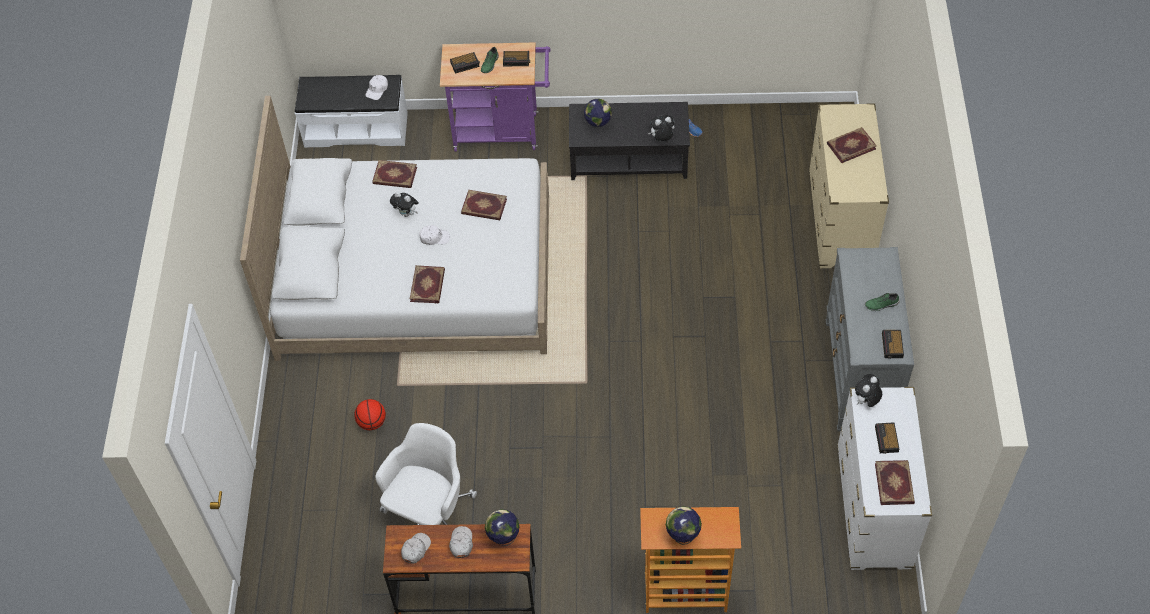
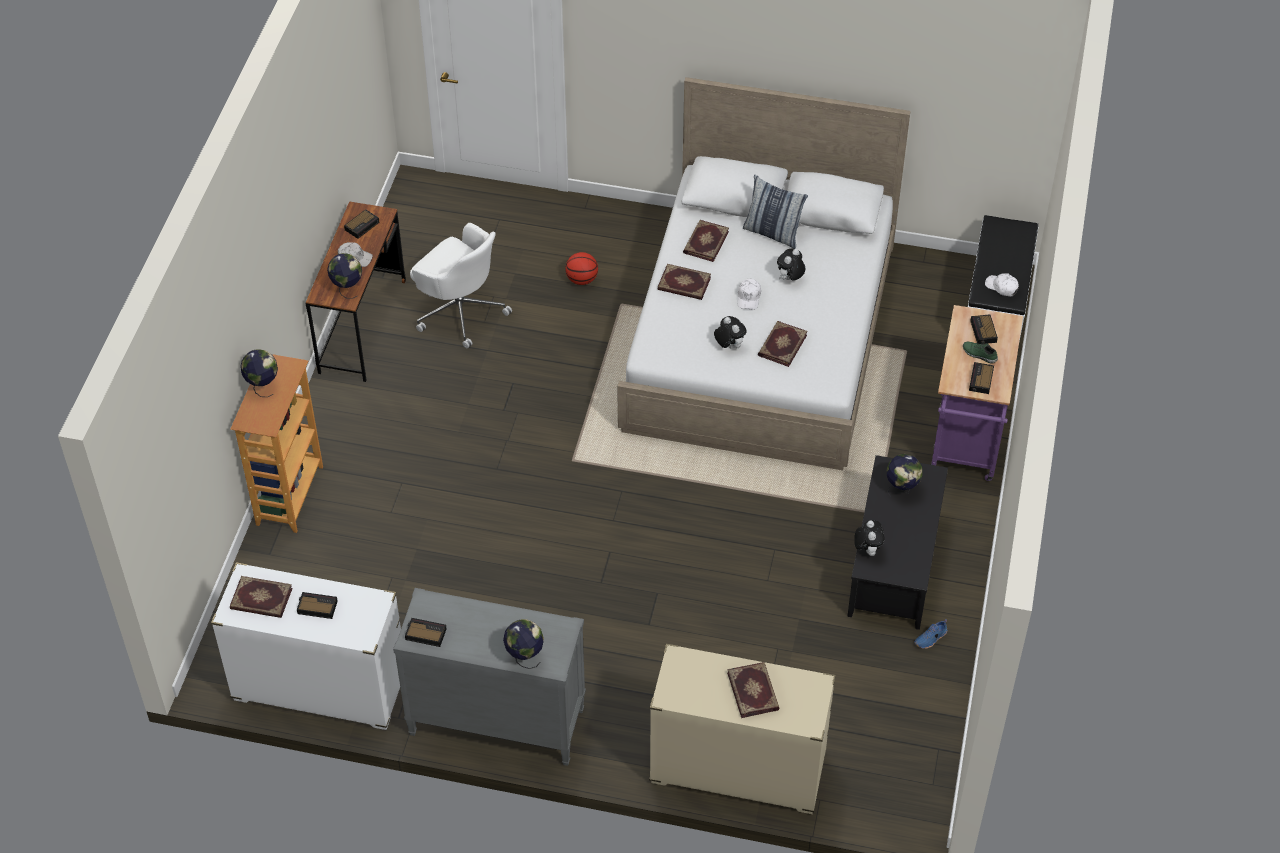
camera: 100 degrees right, 5 degrees down
(353, 234) = (773, 233): none -> pillow
(395, 176) = (847, 275): book -> book (705, 242)
(415, 549) = (362, 225): white cap -> alarm clock
(866, 401) = (372, 602): plush toy -> plush toy (729, 346)
(881, 305) = (485, 640): green shoe -> none
(886, 276) = (524, 656): none -> globe

